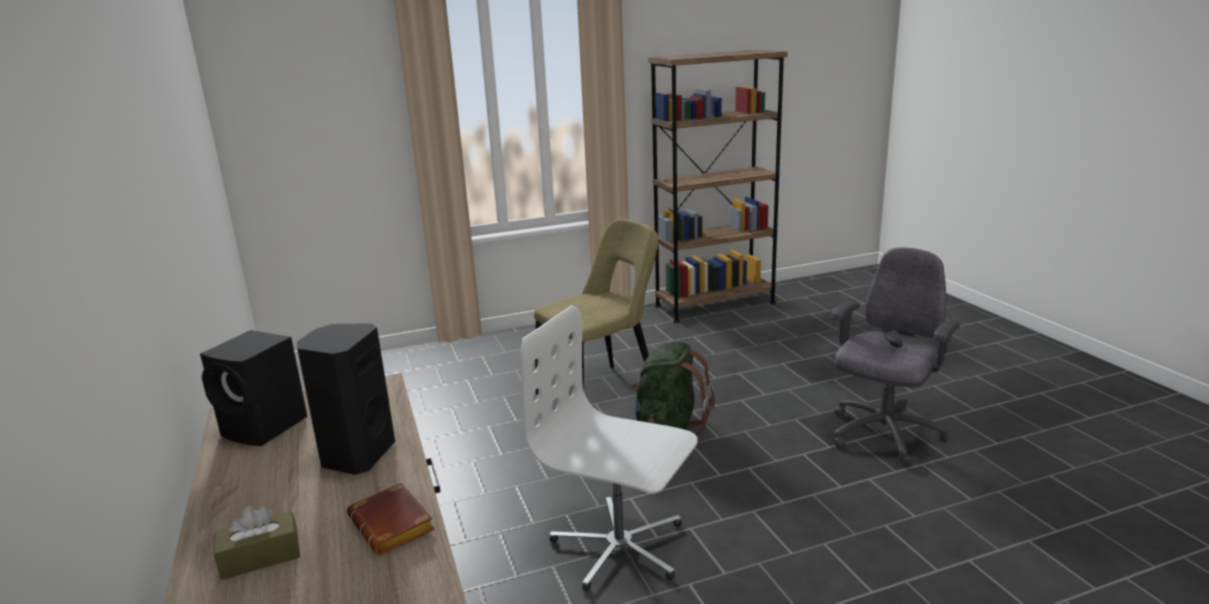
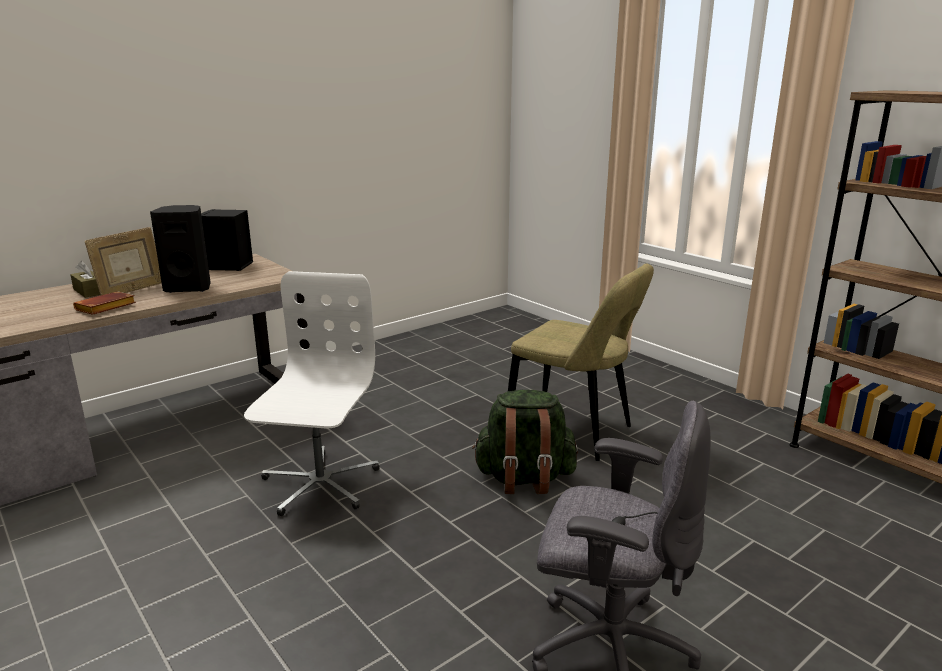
camera: 70 degrees right, 0 degrees up
(310, 509) = (131, 291): none -> picture frame

